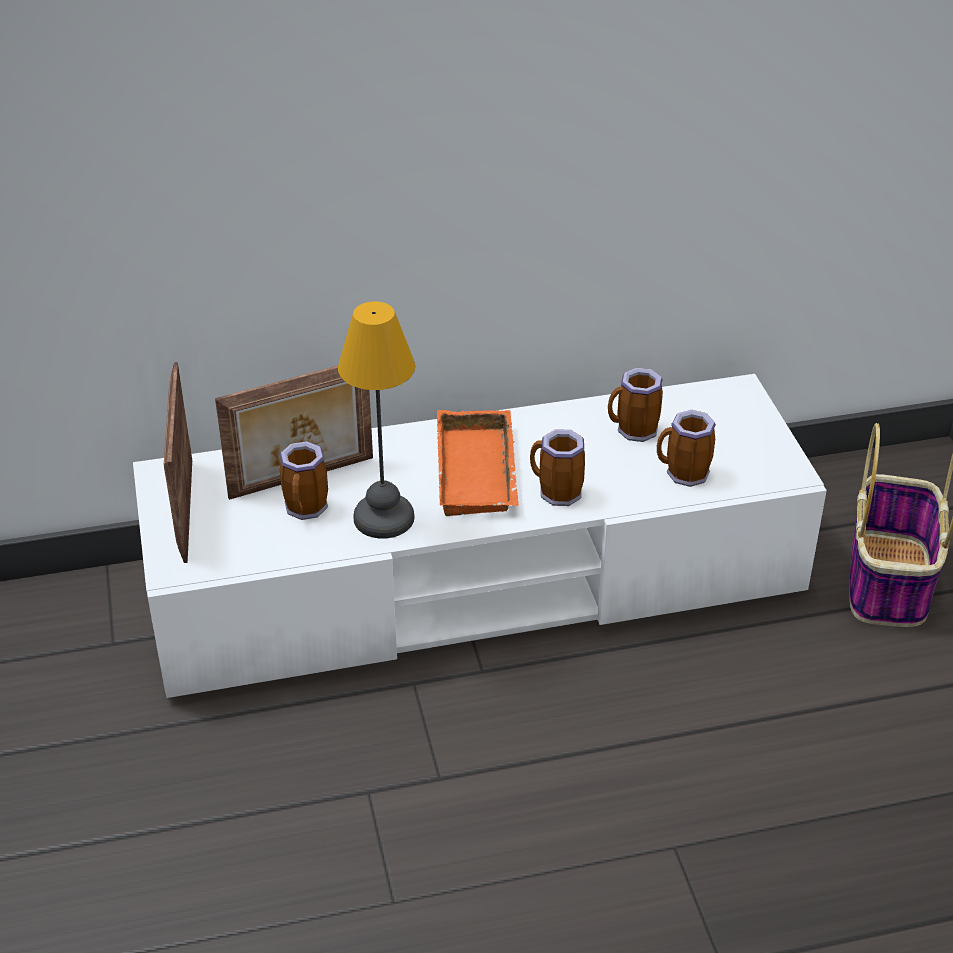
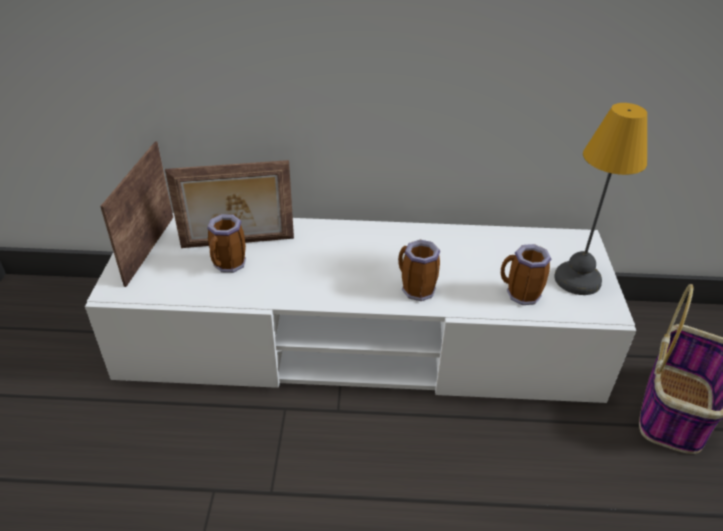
camera: 15 degrees right, 0 degrees up
(384, 516) = (280, 281): table lamp -> table lamp (577, 278)
(480, 473) = (365, 263): orange tray -> none
(633, 432) = (491, 255): mug -> none

